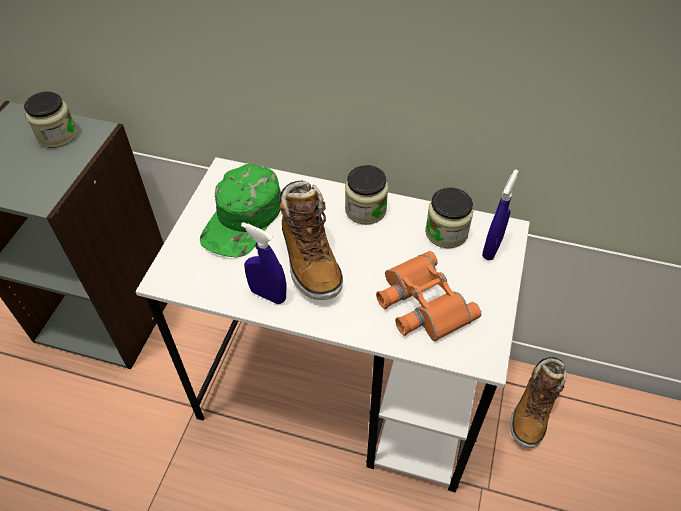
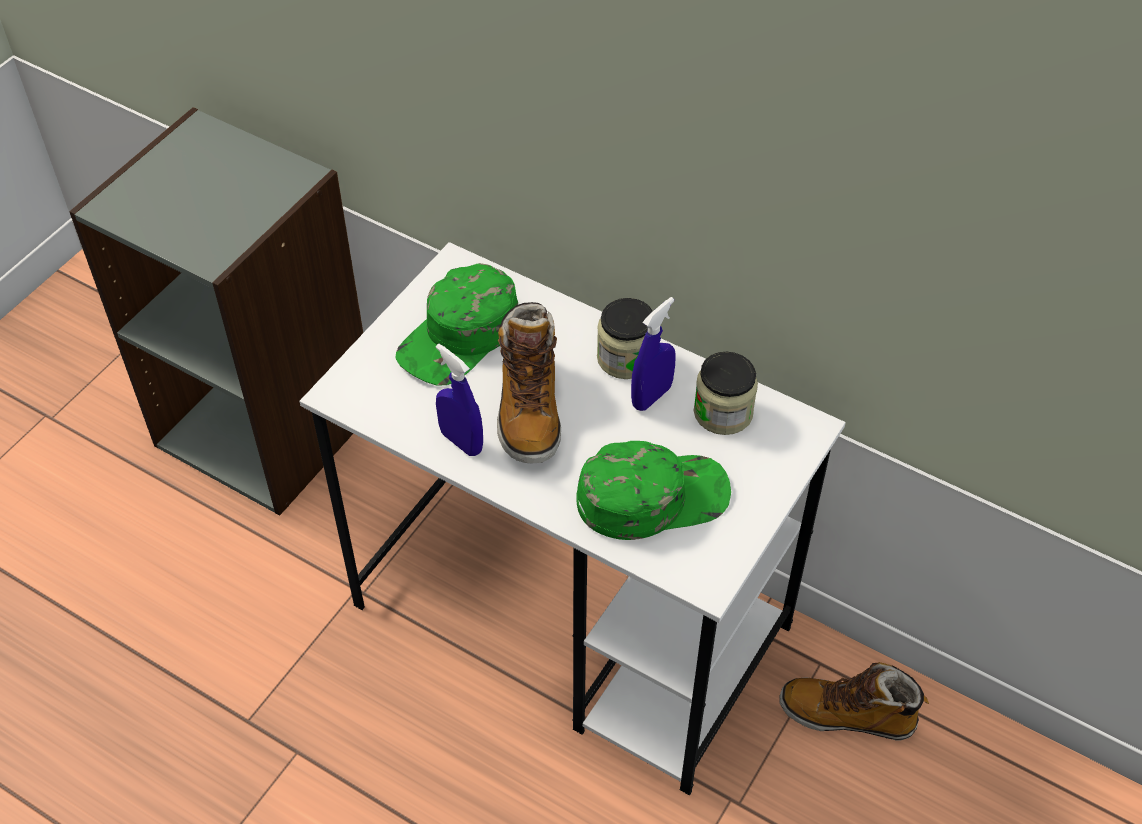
camera: 15 degrees right, 0 degrees up
(57, 135) = (249, 172): jar -> none
(421, 303) = (652, 496): orange binoculars -> green cap
(492, 248) = (776, 447): blue spray bottle -> blue spray bottle (651, 396)
(533, 411) = (847, 715): boot -> boot turned 60 degrees clockwise

